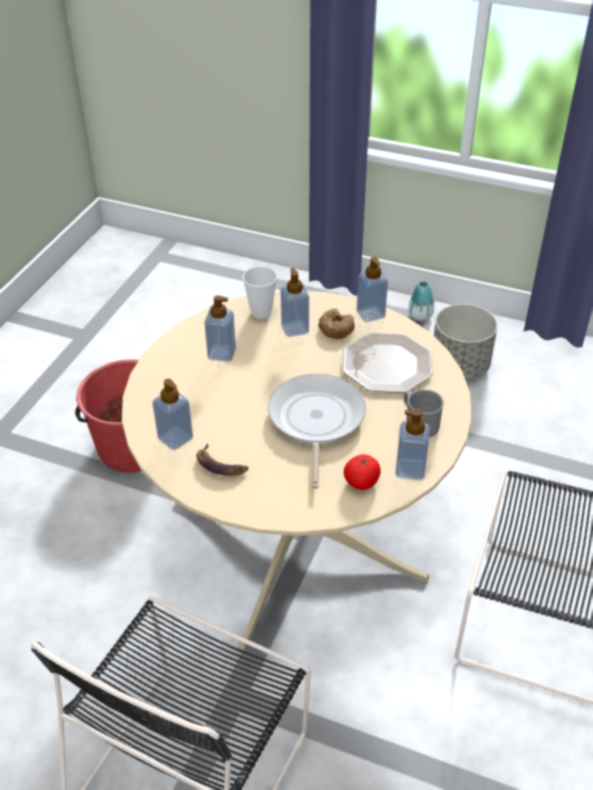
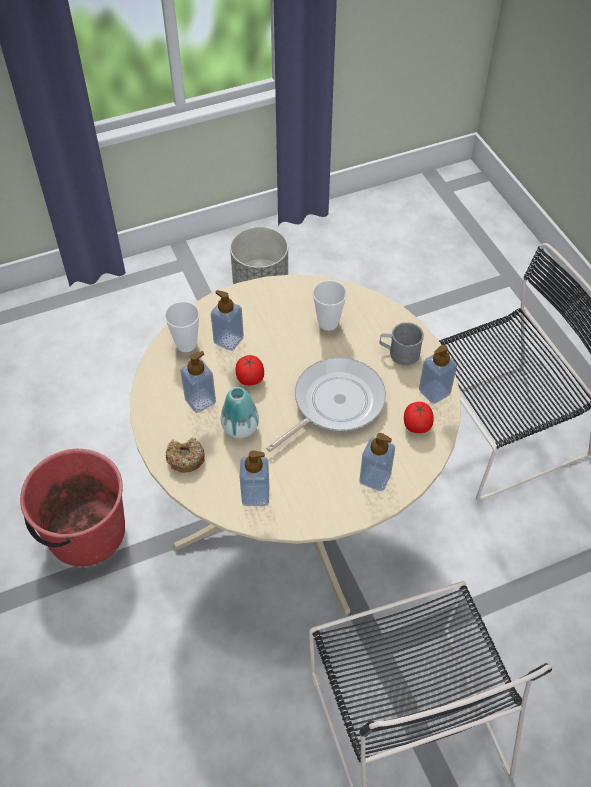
camera: 45 degrees left, 10 degrees up
(220, 465) = (313, 489): banana -> none
(276, 362) = (250, 378): none -> tomato
(315, 421) = (334, 403): frying pan -> frying pan turned 90 degrees clockwise
(336, 329) = (258, 319): donut -> donut (185, 458)
(370, 314) = (267, 289): soap dispenser -> soap dispenser (375, 478)
(387, 365) = (328, 323): plate -> cup
(420, 316) = (188, 261): vase -> vase (240, 427)

